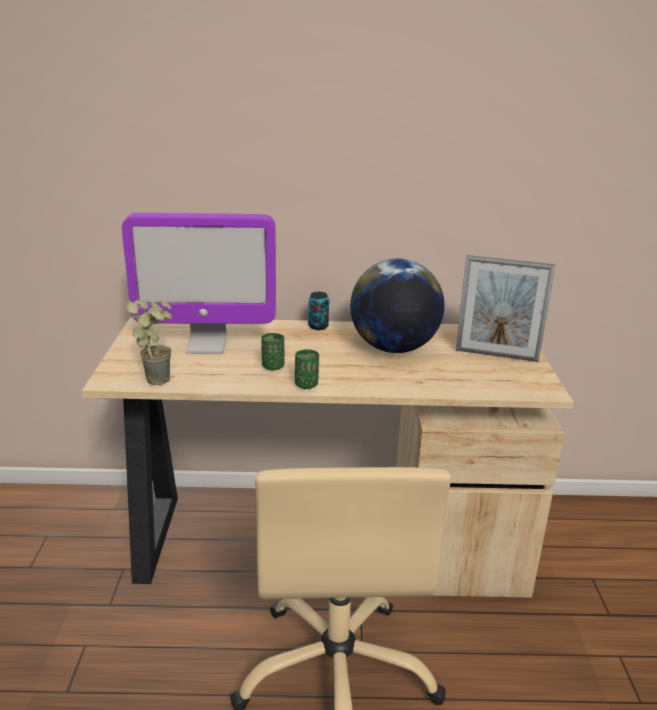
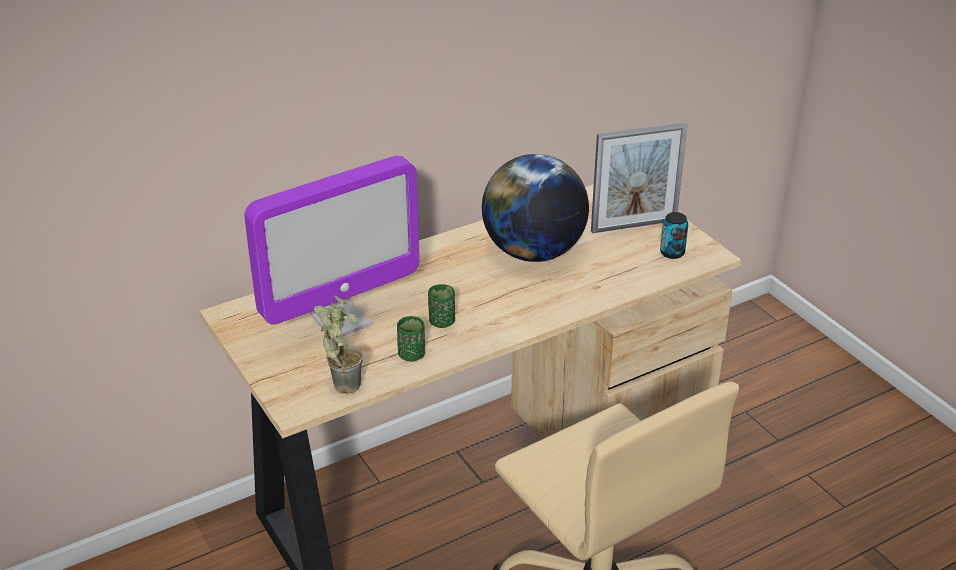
camera: 30 degrees left, 10 degrees up
(306, 384) = (498, 332): green cup -> green cup (411, 355)
(318, 326) = (428, 249): can -> can (672, 253)

